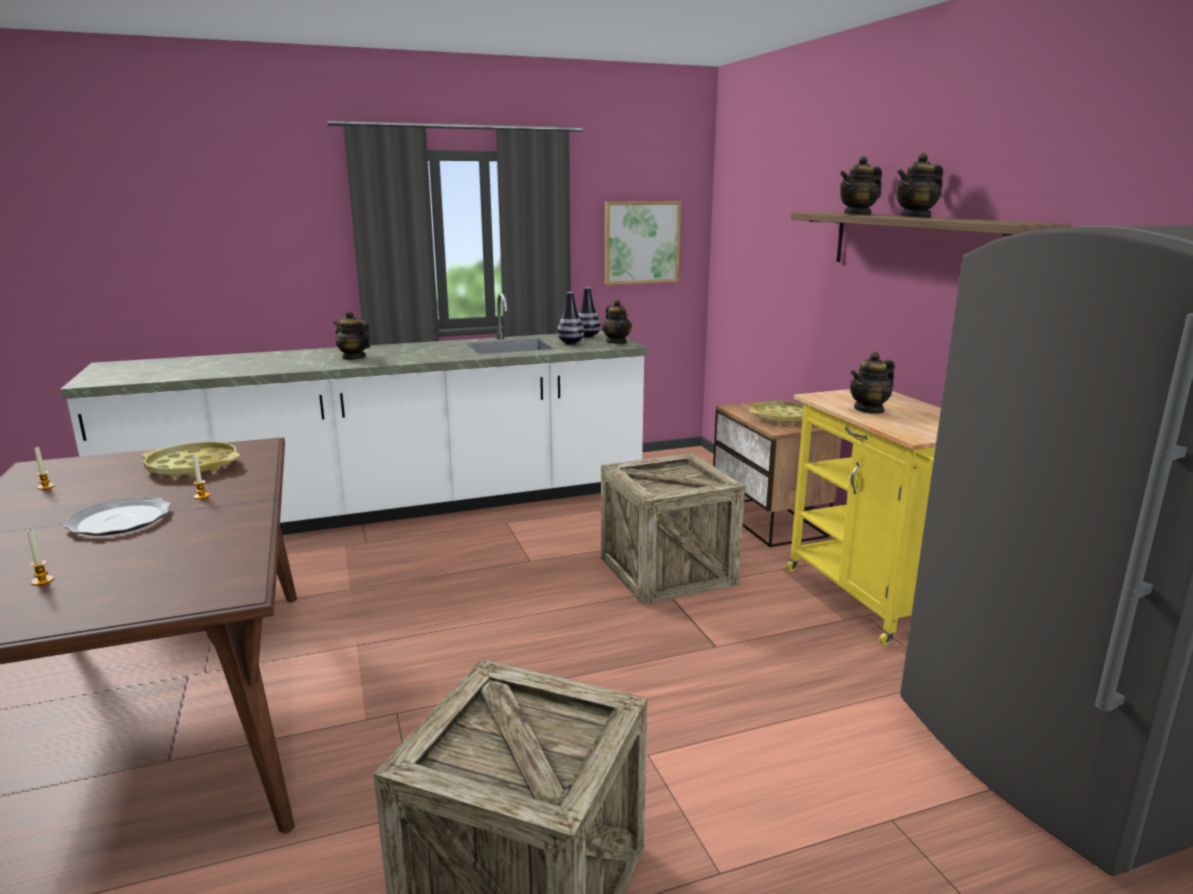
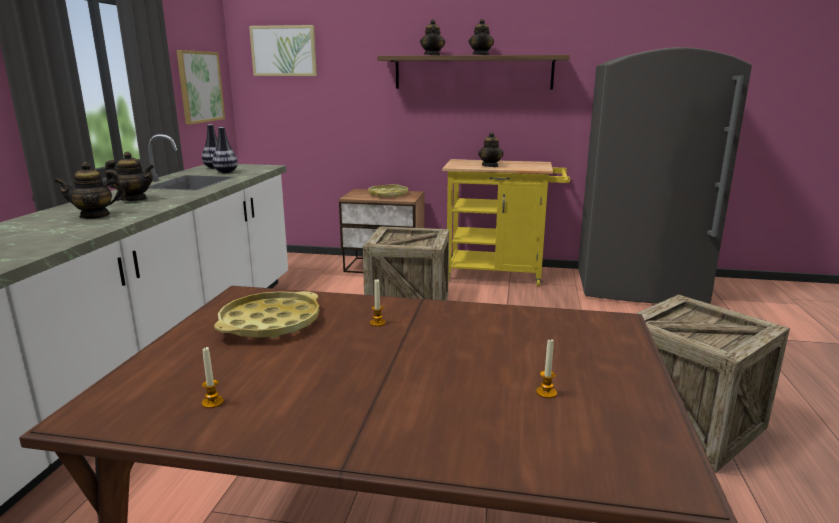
camera: 60 degrees left, 0 degrees up
(120, 520) = (404, 358): plate -> none
(616, 342) = (253, 166): teapot -> teapot (134, 199)
(748, 200) = (283, 51): none -> picture

